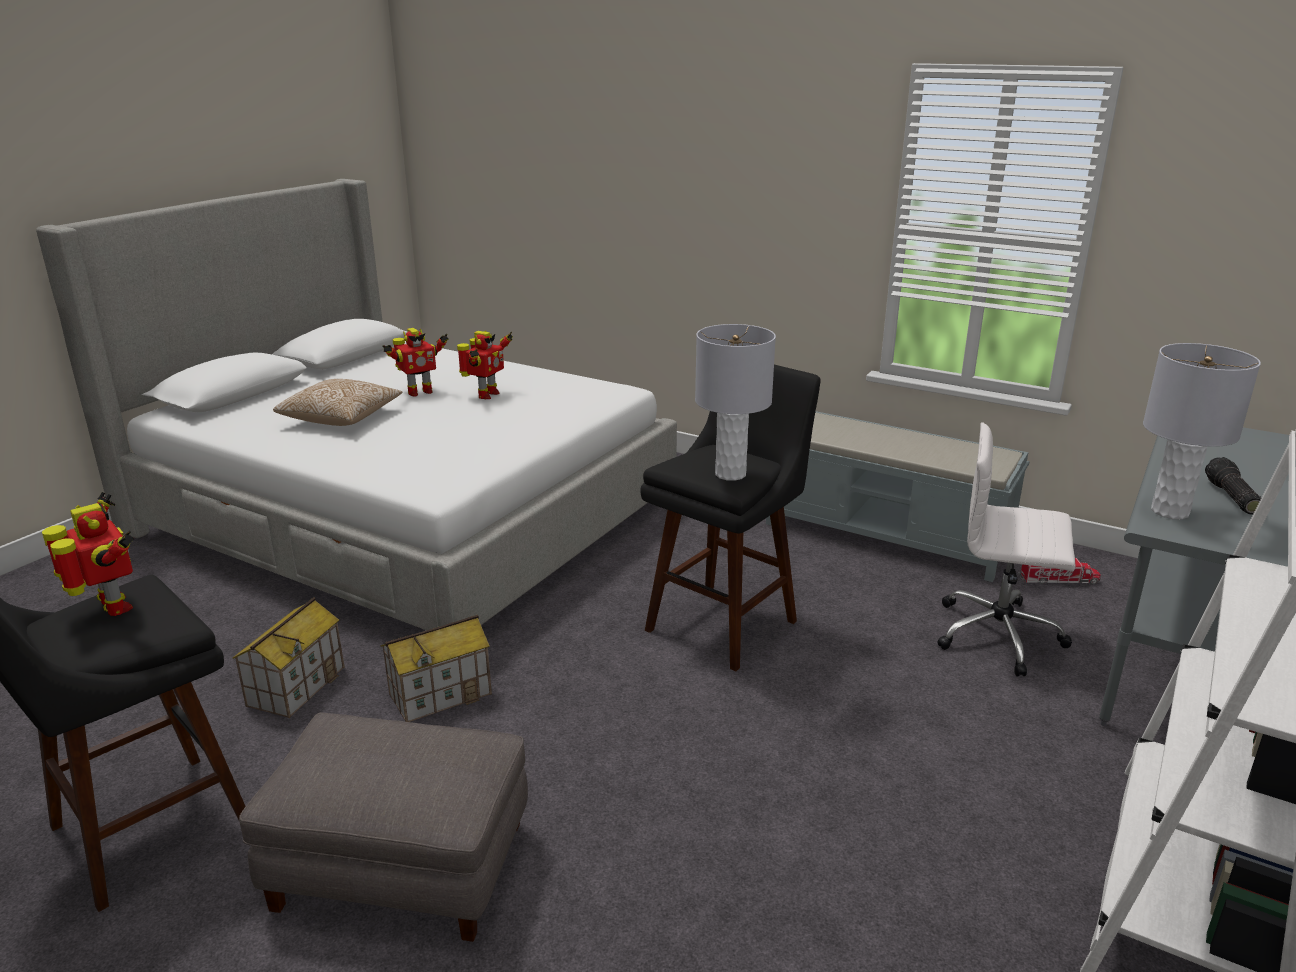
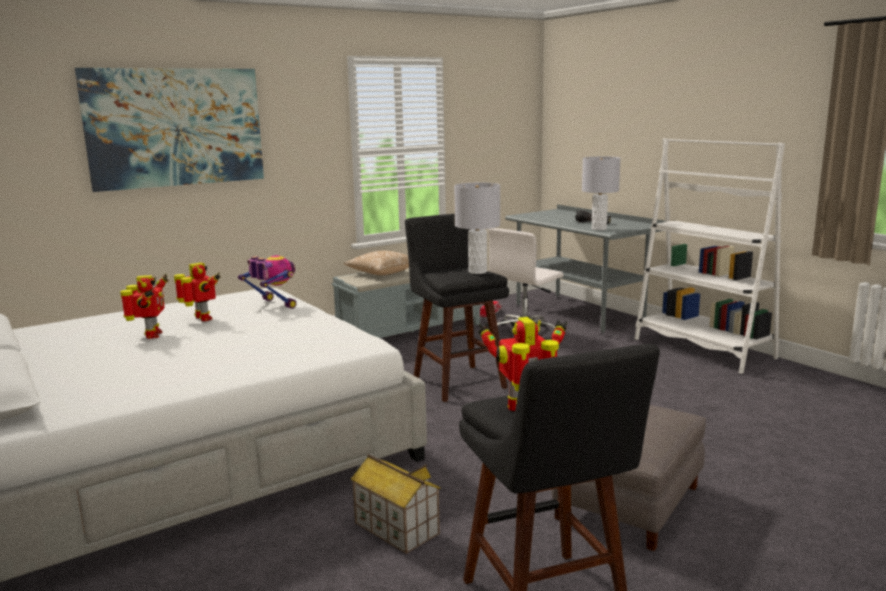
camera: 65 degrees left, 10 degrees down
(341, 418) = (162, 361): pillow -> pillow (381, 273)
(441, 693) = (457, 472): toy house -> none
(556, 409) = (273, 305): none -> toy robot
(655, 158) = (176, 127): none -> picture

